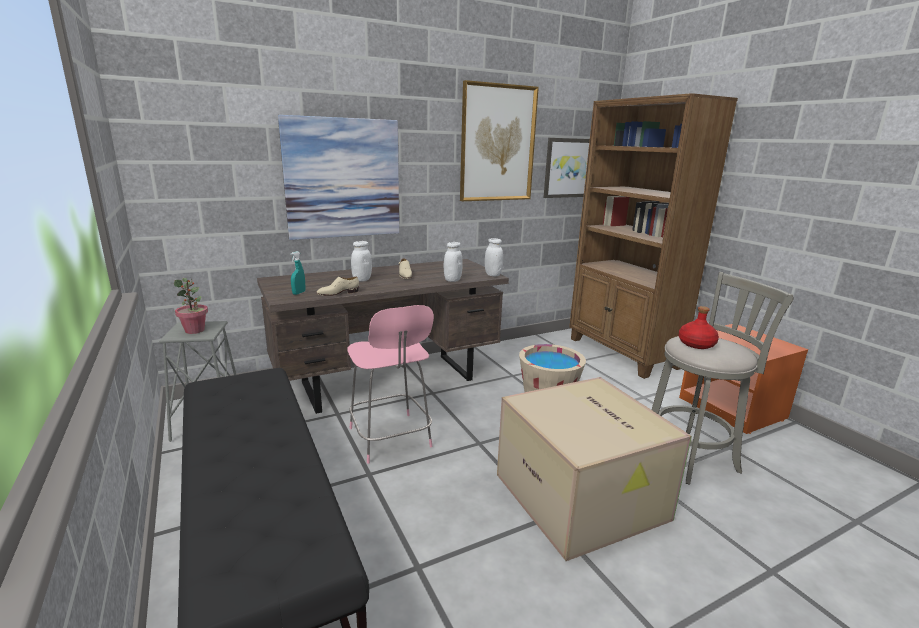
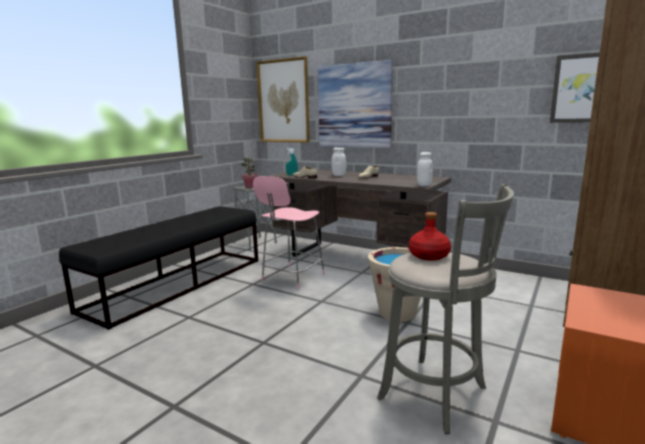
camera: 60 degrees right, 5 degrees down
(452, 280) = (384, 183): white jar -> none
(497, 144) = (489, 69): picture -> picture (283, 101)
(583, 497) = (300, 350): cardboard box -> none

